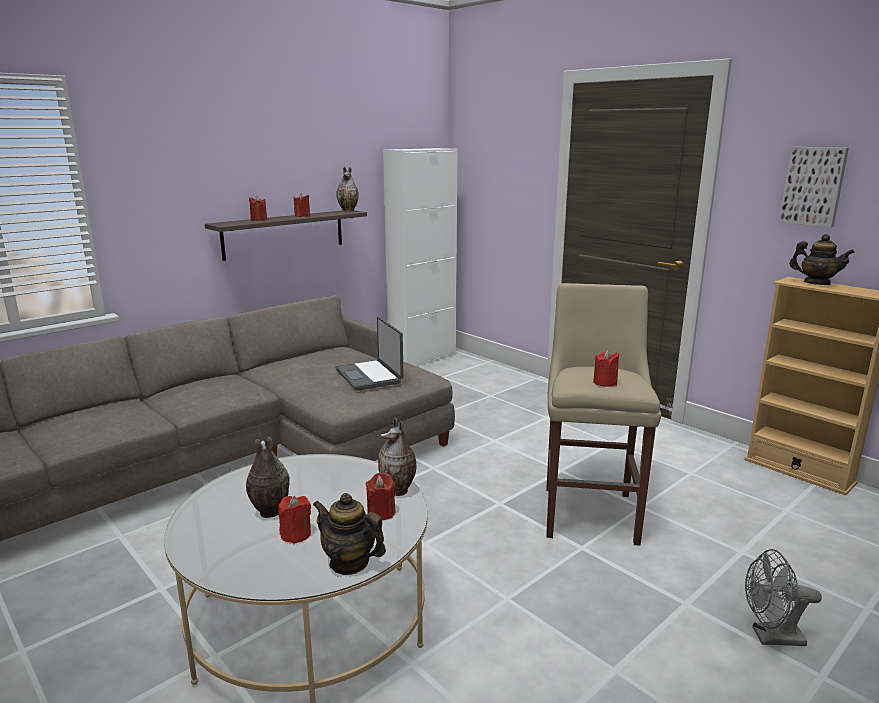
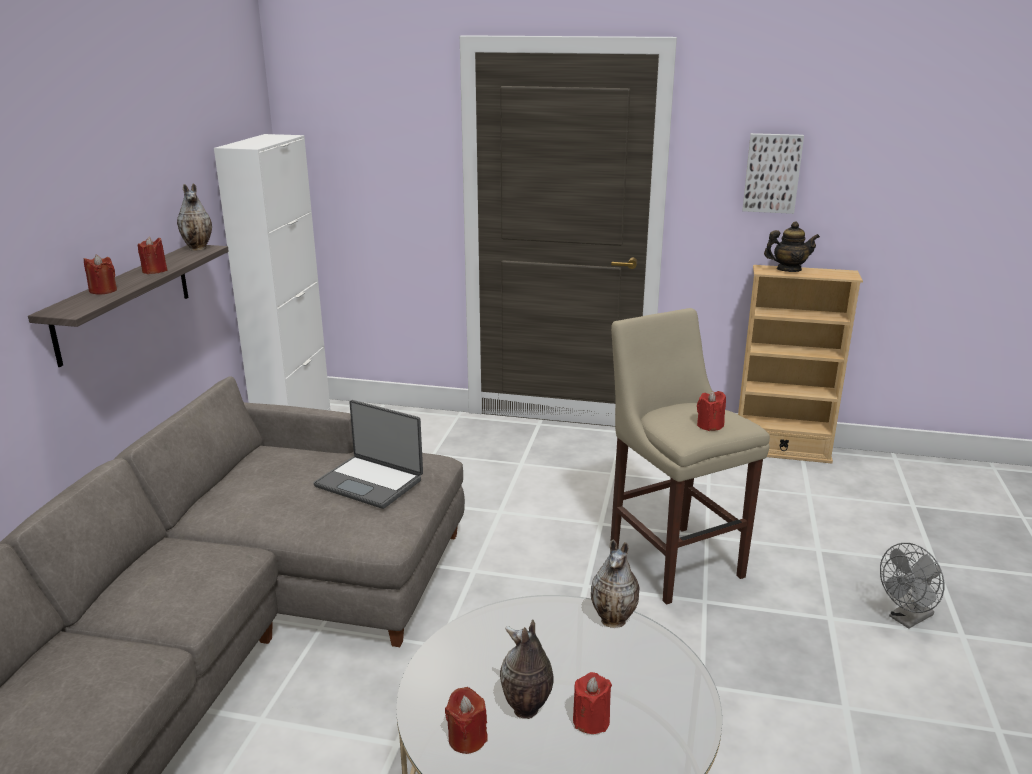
camera: 35 degrees left, 5 degrees up
(349, 563) = (684, 723): teapot -> none
(381, 512) = (634, 653): red candle -> red candle (467, 739)

